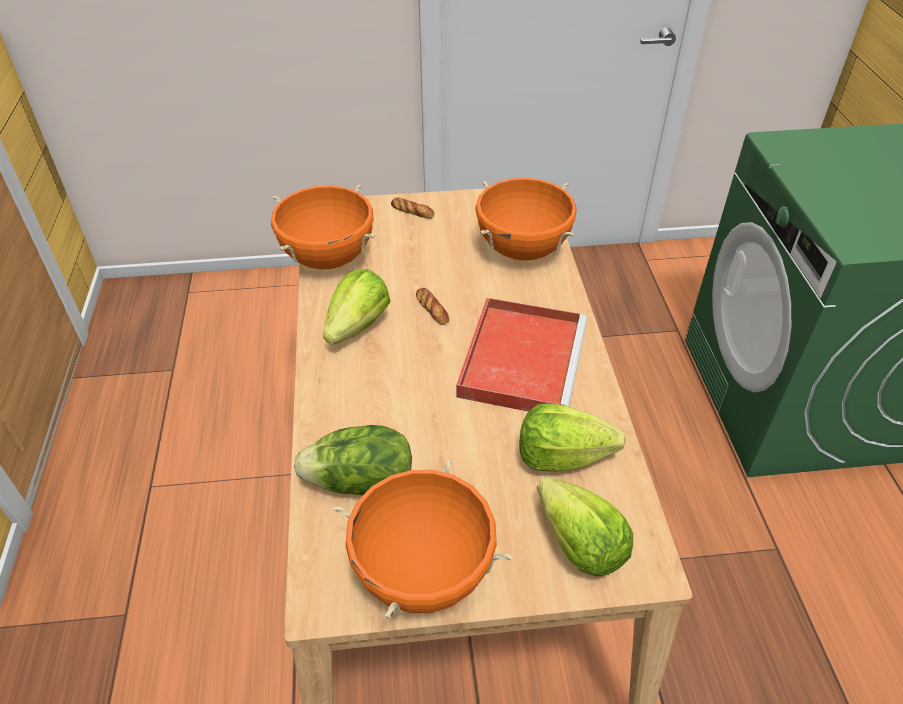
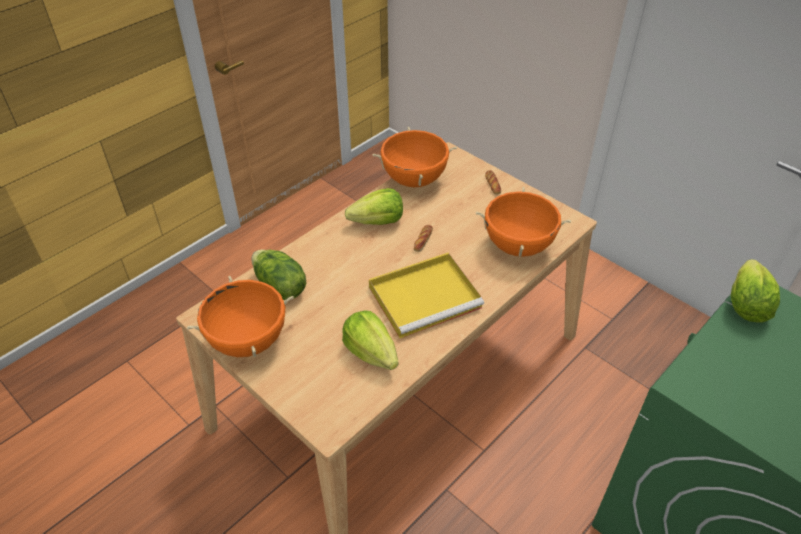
camera: 50 degrees right, 0 degrees up
(521, 358) = (426, 296): red tray -> yellow tray
(579, 544) = (318, 391): lettuce -> lettuce (746, 304)

